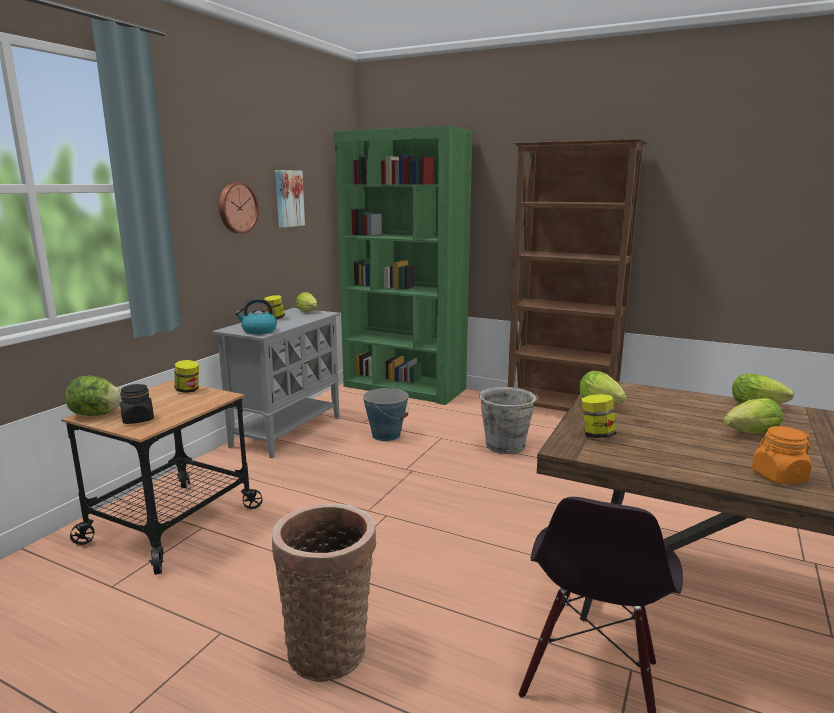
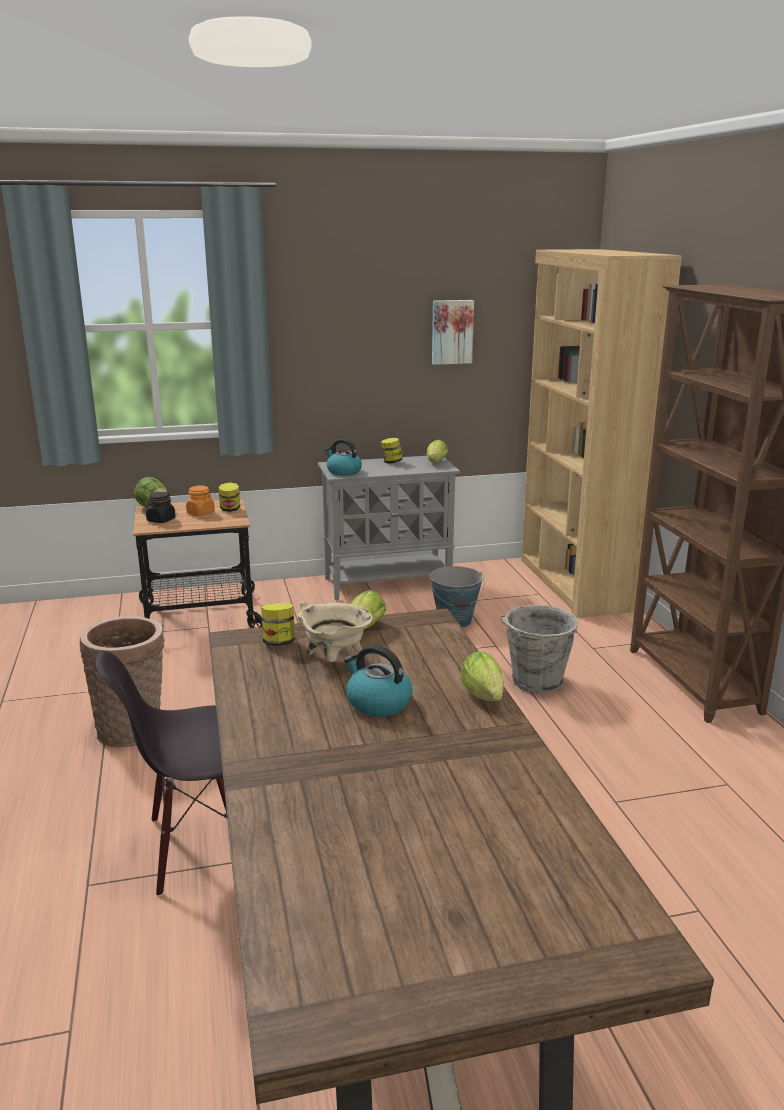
camera: 50 degrees right, 5 degrees up
(237, 208) = (369, 342): wall clock -> none
(404, 388) = (576, 584): green bookcase -> brown bookcase
(655, 427) = (335, 660): none -> beige cooking pot
(748, 434) = (378, 703): lettuce -> kettle
(778, 476) = (276, 728): orange jar -> orange jar (200, 513)

